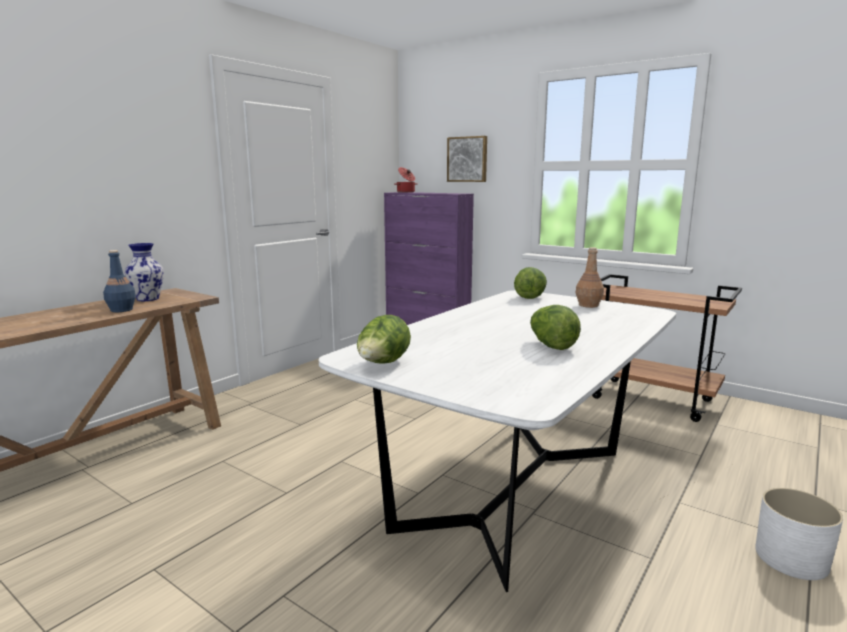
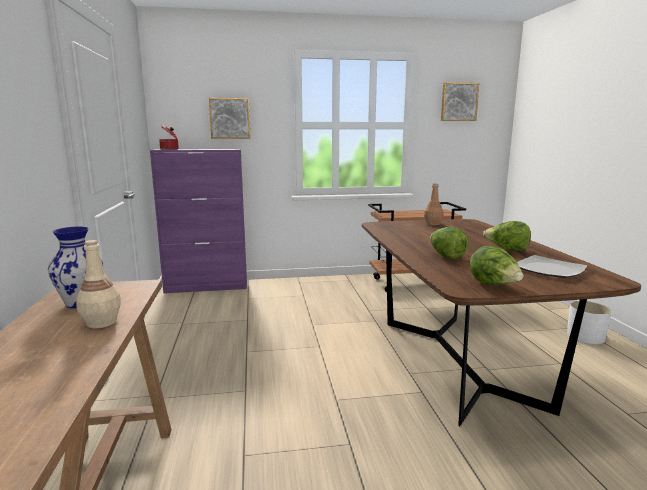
camera: 45 degrees left, 0 degrees up
(121, 310) = (101, 323): blue bottle -> beige bottle
(505, 373) = (548, 269): none -> plate
(515, 489) = (457, 361): white dining table -> brown dining table
(530, 297) = (389, 225): lettuce -> lettuce (446, 256)
(794, 123) = (458, 102): none -> picture

